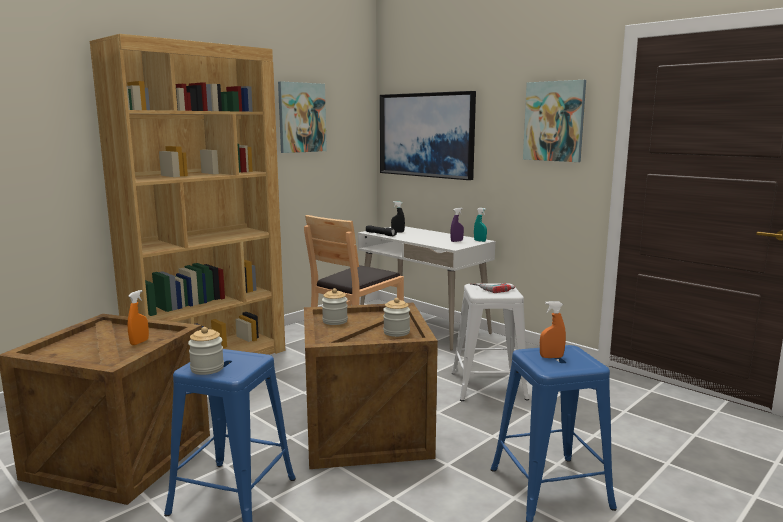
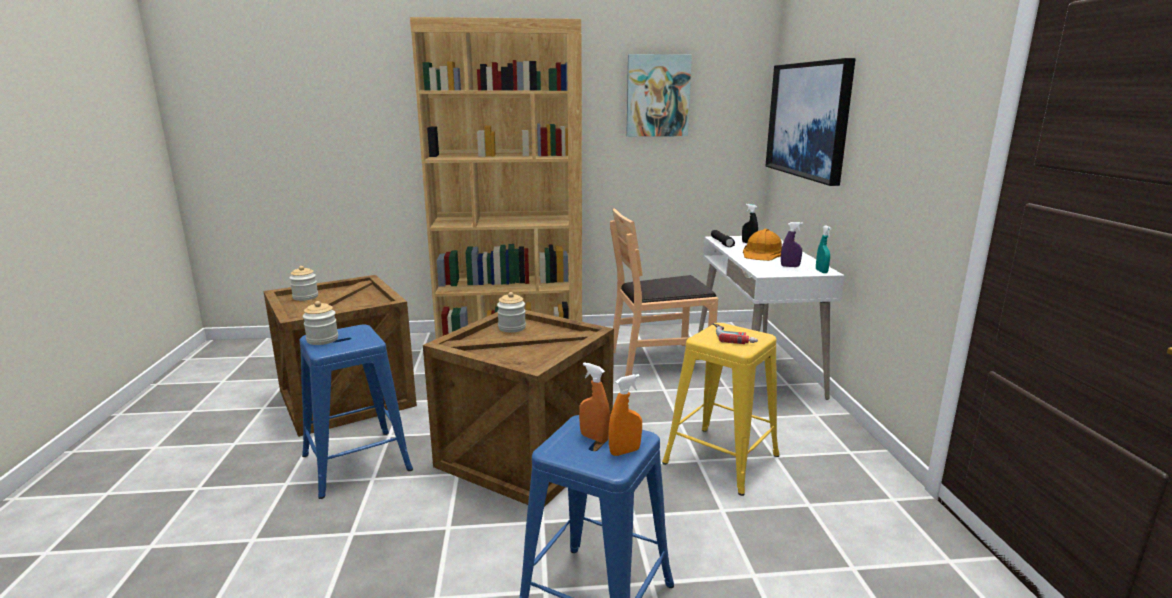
camera: 40 degrees right, 5 degrees up
(139, 342) = (352, 305): orange spray bottle -> orange spray bottle (625, 451)
(396, 332) = (535, 355): jar -> jar (305, 297)
(422, 236) = (762, 253): none -> orange hard hat
(488, 385) = (721, 459): white stool -> yellow stool
(554, 121) = (926, 105): picture -> none

